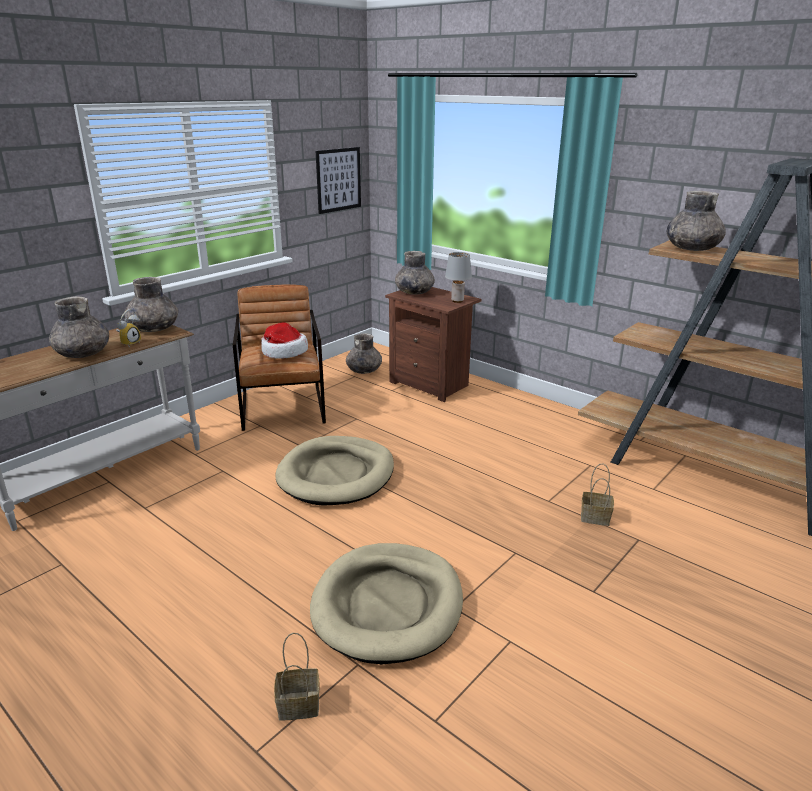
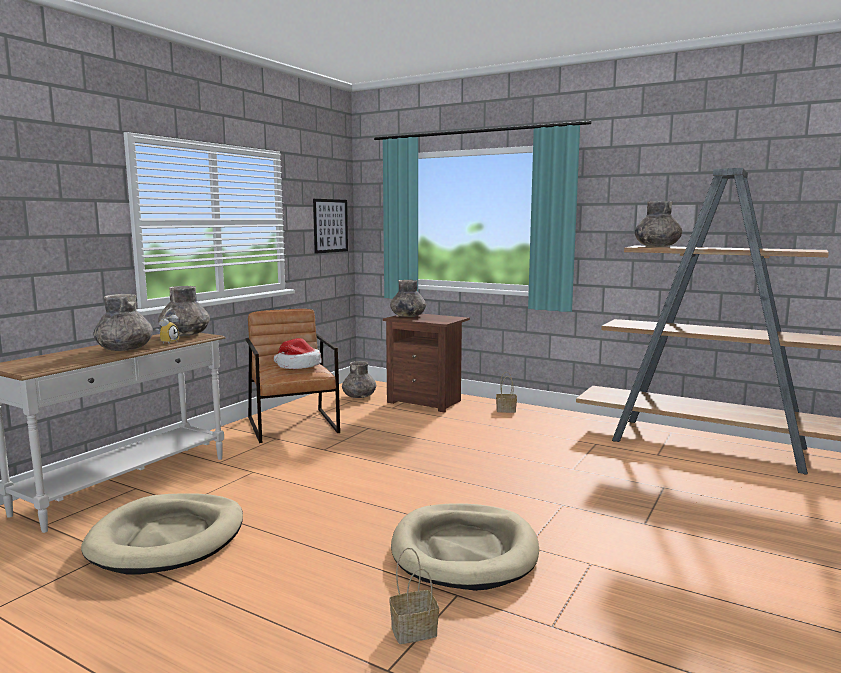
camera: 10 degrees left, 15 degrees down
(336, 474) = (368, 466): beige dog bed -> beige dog bed (168, 538)
(457, 301) = (450, 319): grey table lamp -> none
(596, 517) = (619, 476): basket -> basket (506, 410)

